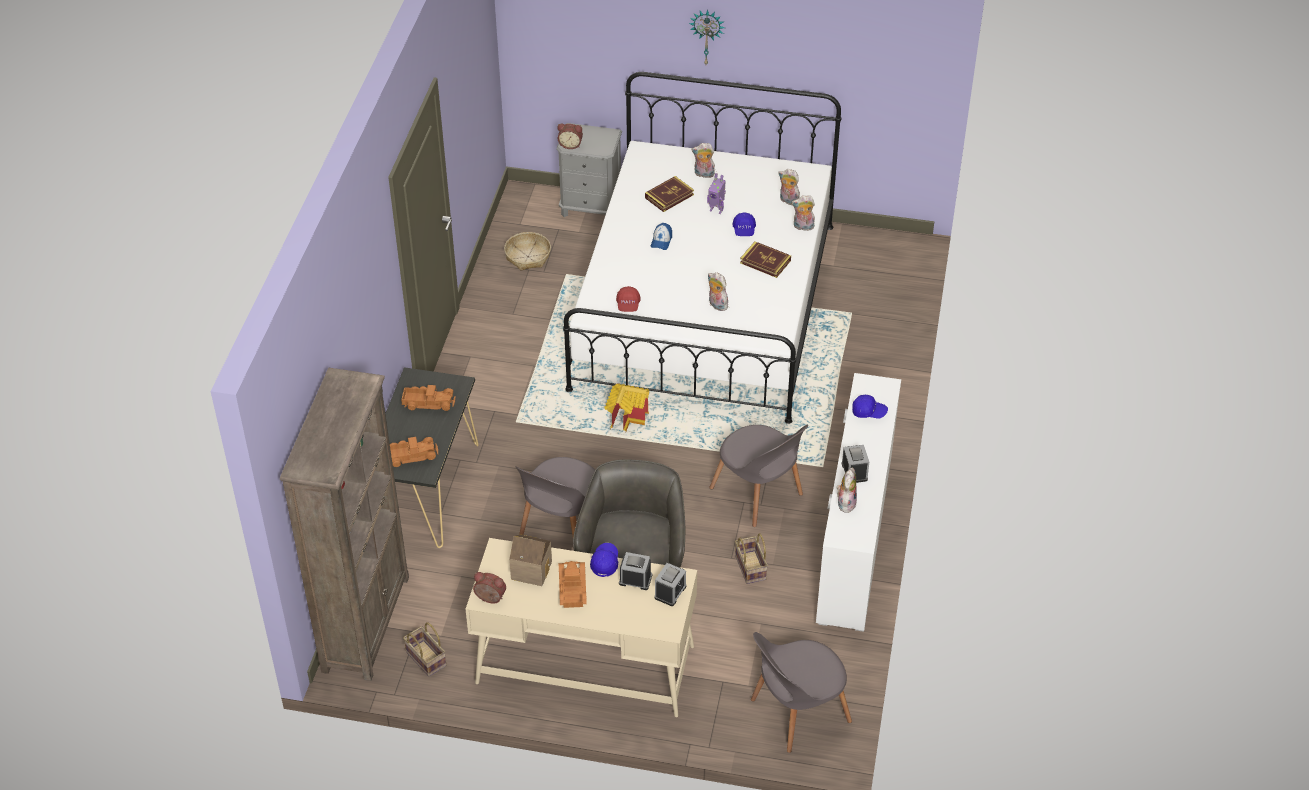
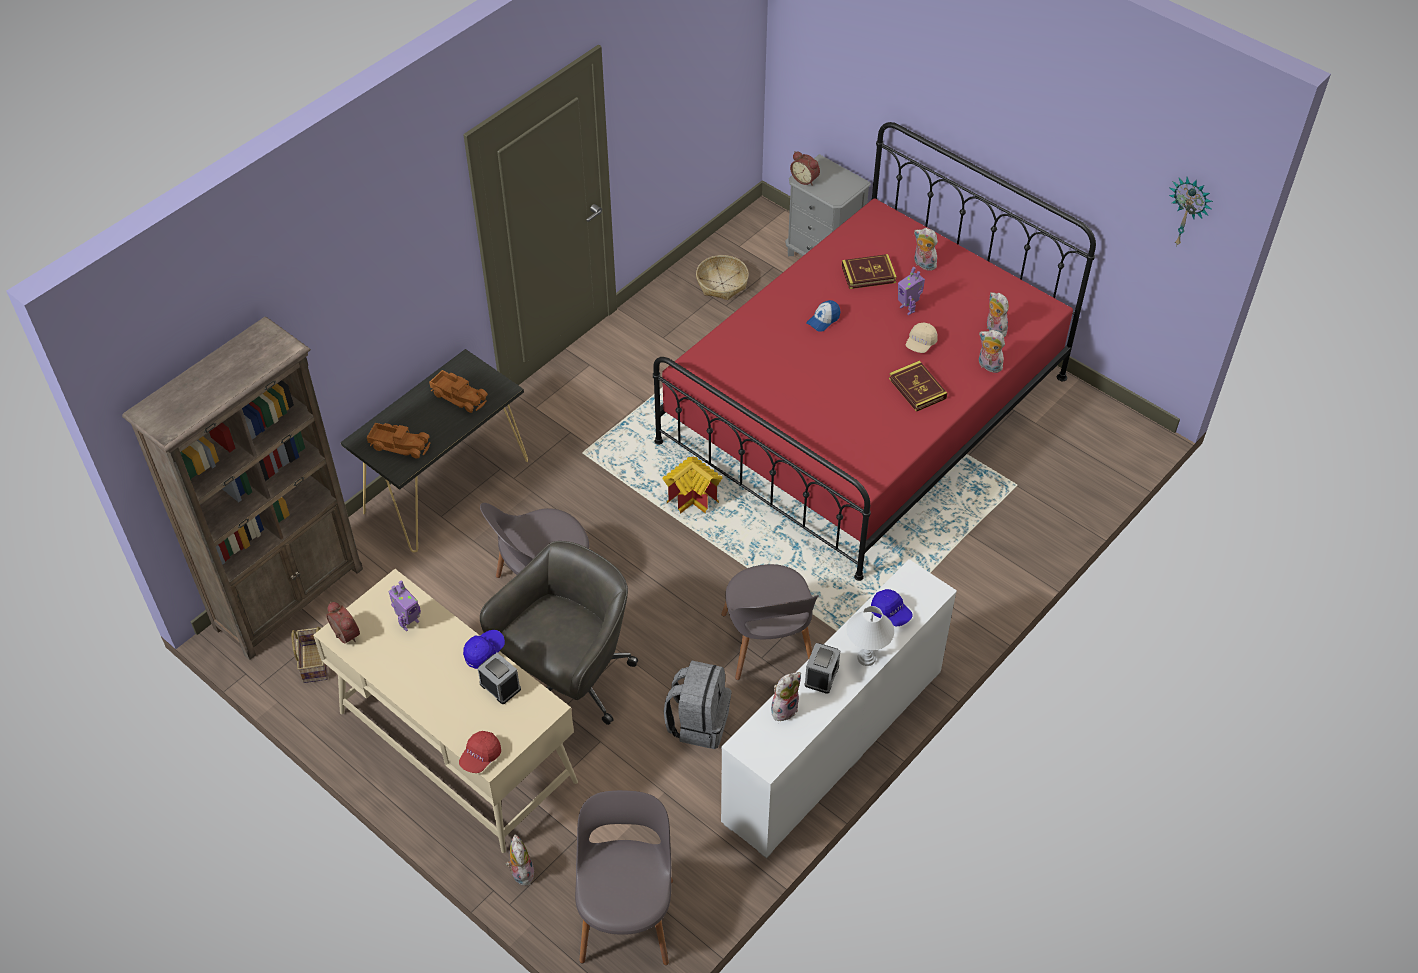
camera: 30 degrees right, 5 degrees up
(531, 568) = (408, 622): toy house -> toy robot
(571, 588) = (430, 664): toy truck -> none
(628, 305) = (735, 376): red cap -> red cap (480, 756)
(670, 592) = (524, 718): alarm clock -> none
(704, 305) = (863, 409): white bed -> red bed
(707, 36) = (970, 106): wall clock -> wall clock (1188, 211)
(716, 305) = (828, 415): plush toy -> plush toy (521, 872)
(744, 230) = (920, 343): blue cap -> beige cap
(749, 567) = (698, 722): basket -> grey backpack
(796, 712) = (627, 914): grey chair -> grey chair turned 90 degrees clockwise
(875, 447) = (866, 658): none -> white table lamp

